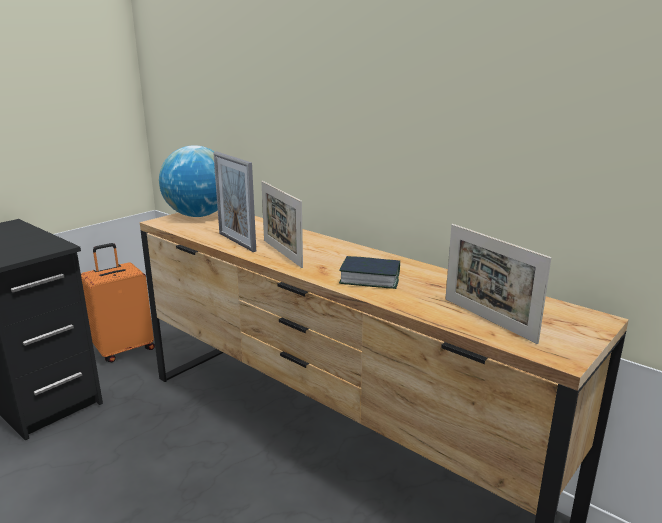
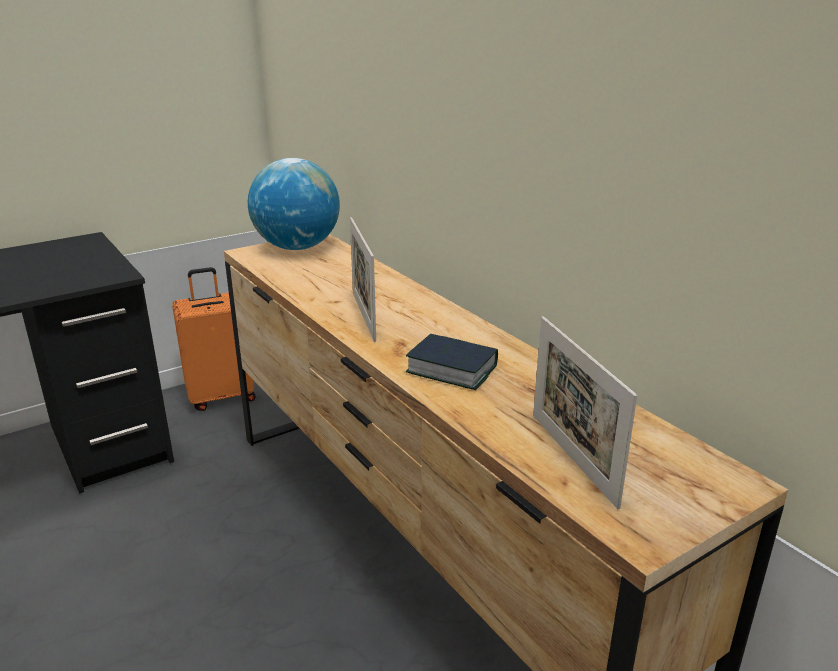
camera: 15 degrees right, 5 degrees up
(237, 242) = (318, 292): picture frame -> none

